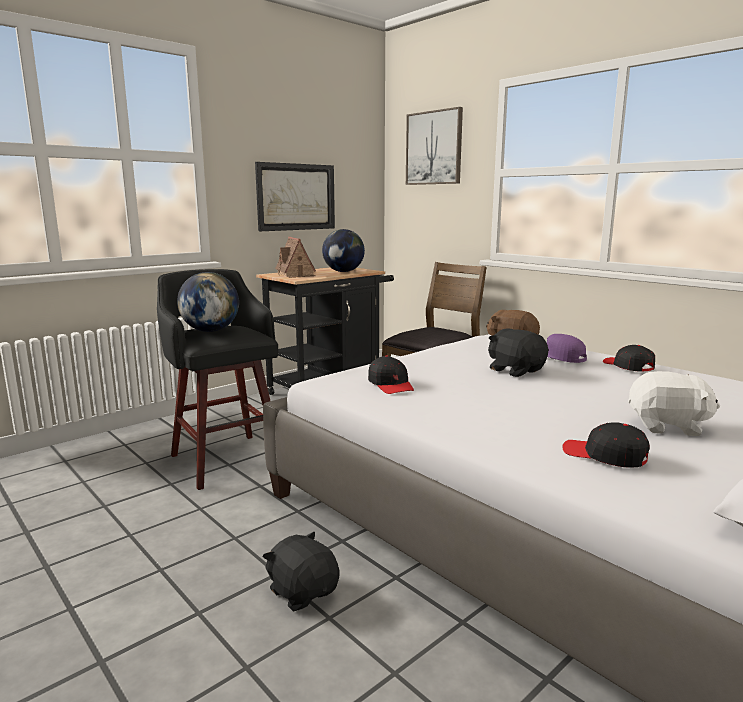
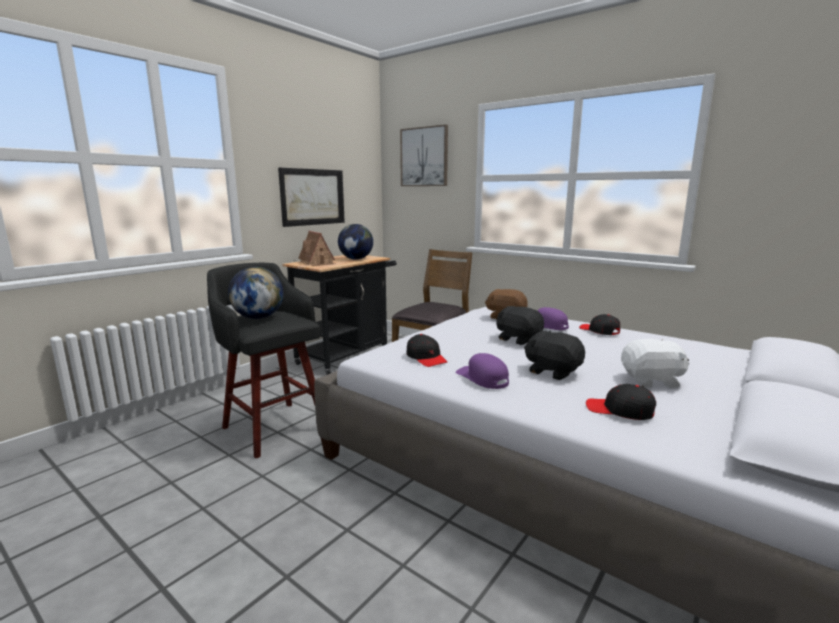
camera: 10 degrees left, 0 degrees up
(303, 591) = (374, 544): black plush toy -> black plush toy (553, 371)
(448, 409) = (482, 378): none -> purple cap

